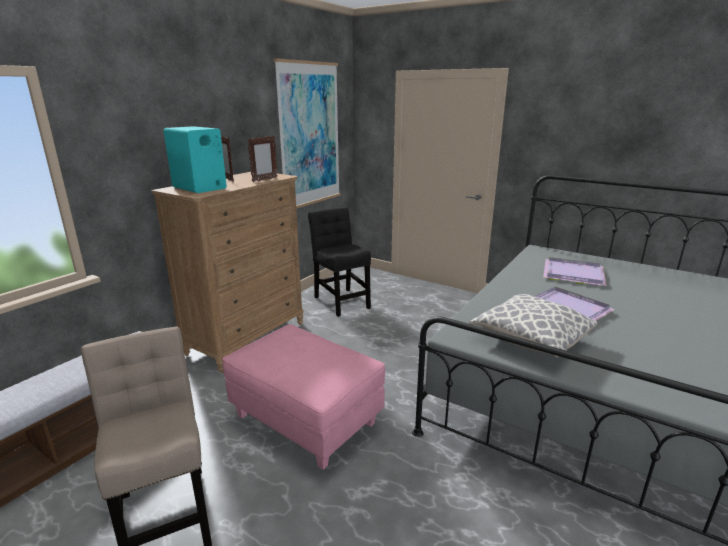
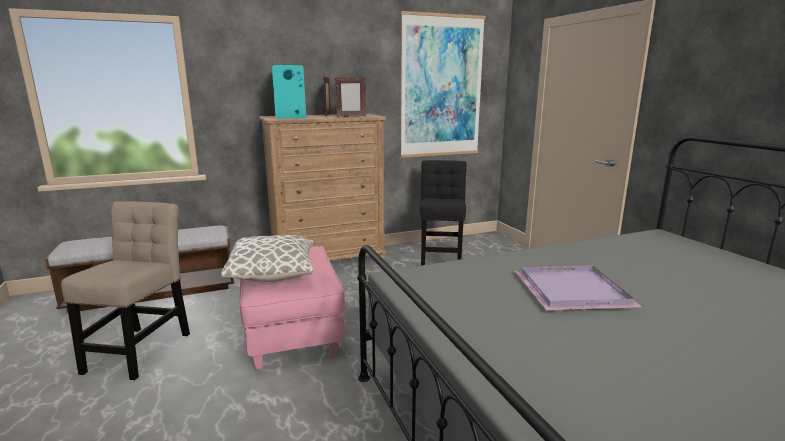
camera: 35 degrees right, 5 degrees down
(530, 340) = (469, 302): pillow -> pillow (273, 273)
(572, 274) = (660, 265): purple tray -> none

